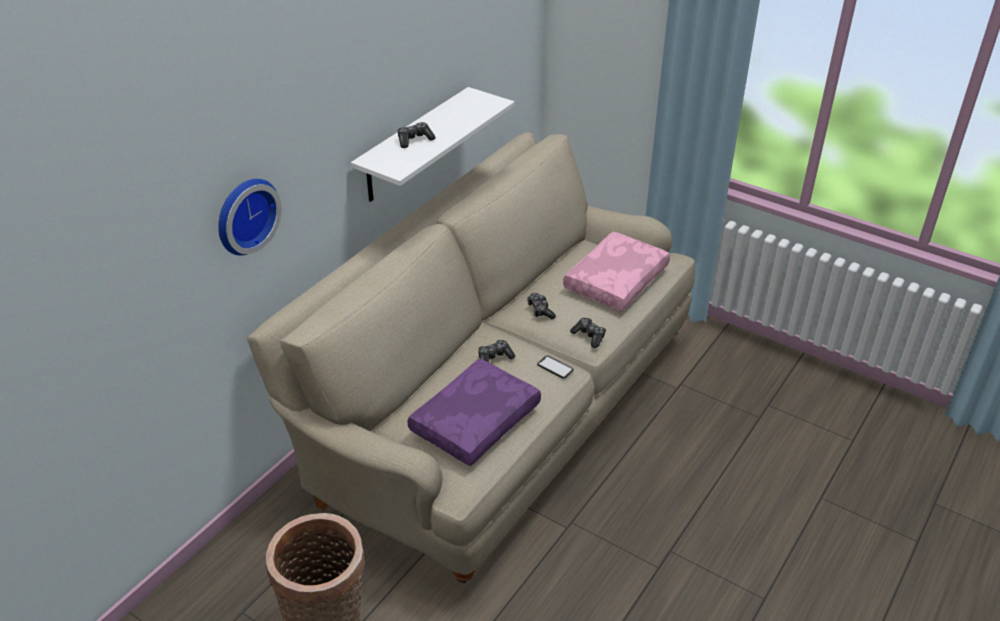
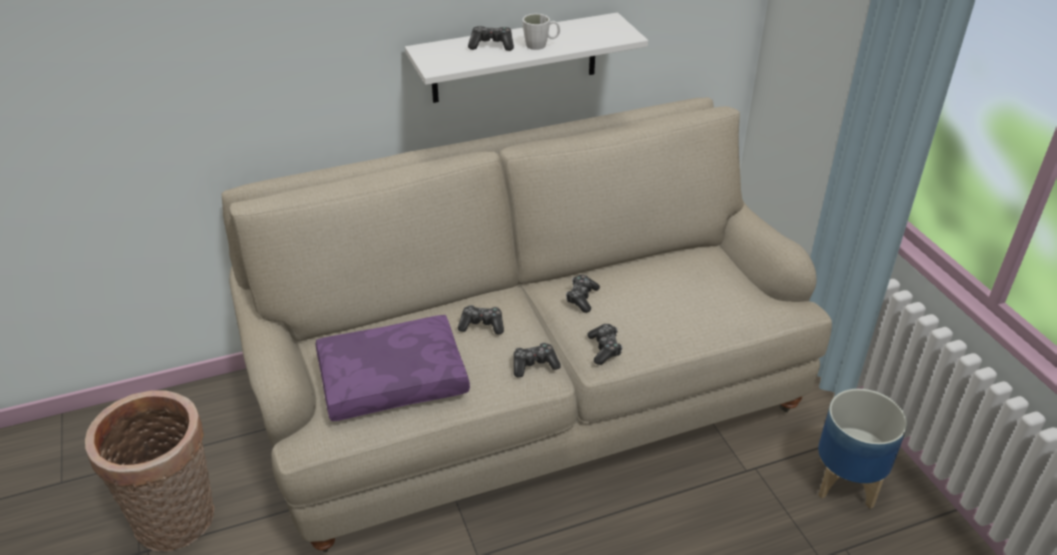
camera: 35 degrees right, 0 degrees up
(244, 214) = (232, 56): wall clock -> none
(449, 128) = (541, 45): none -> white mug
(555, 367) = (534, 365): phone -> game controller
(615, 280) = (700, 301): pink pillow -> none
(736, 366) = (845, 482): none -> planter

